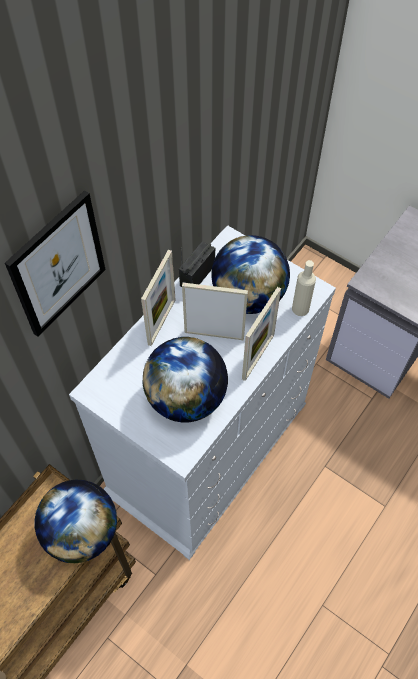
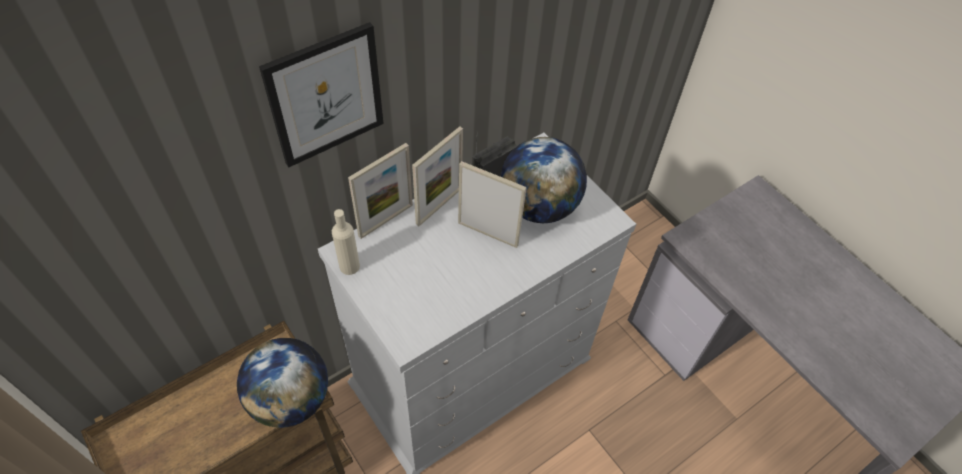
camera: 15 degrees right, 5 degrees down
(186, 398) = (434, 287): globe -> none
(258, 357) = (525, 269): picture frame -> picture frame (385, 220)
(300, 308) = (589, 234): beige bottle -> beige bottle (349, 266)

